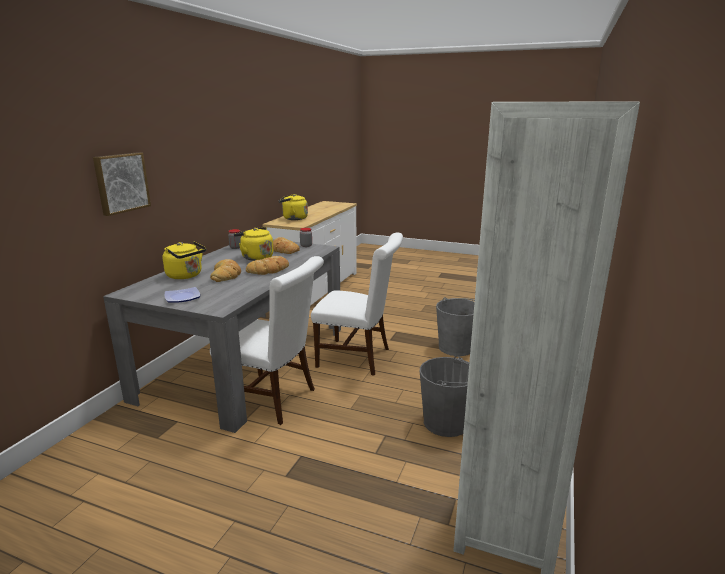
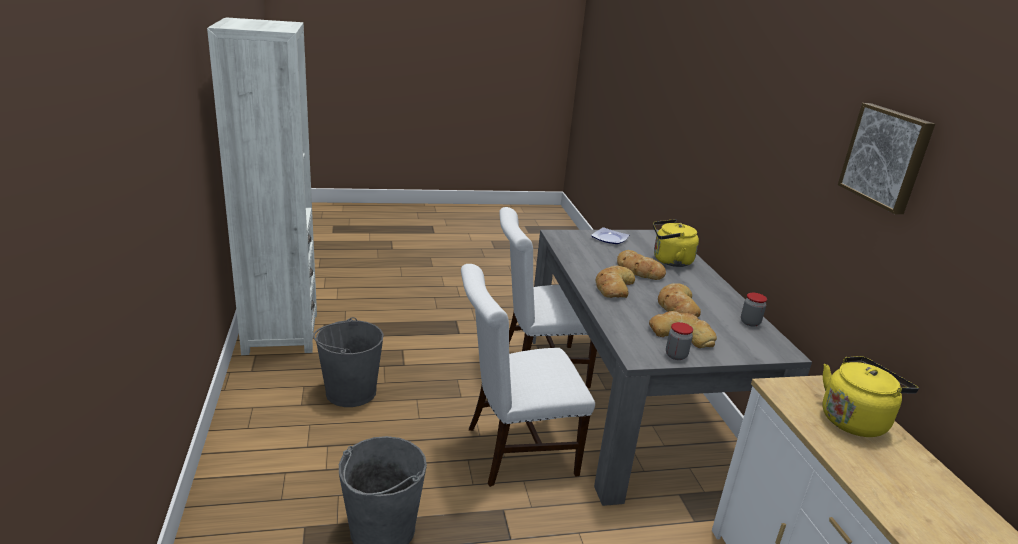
camera: 145 degrees right, 5 degrees up
(121, 183) = (717, 146): picture -> picture (887, 157)
(255, 257) = (677, 306): yellow kettle -> bread

